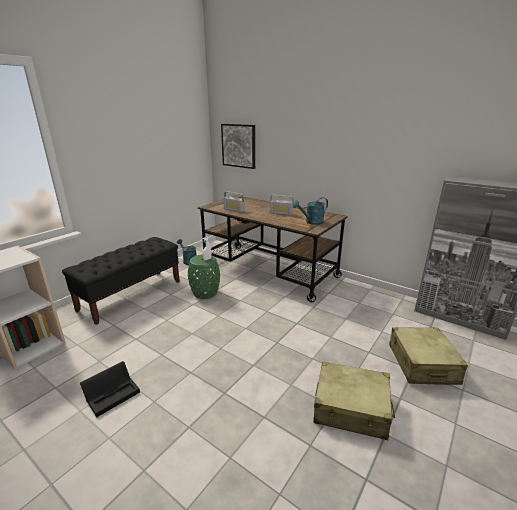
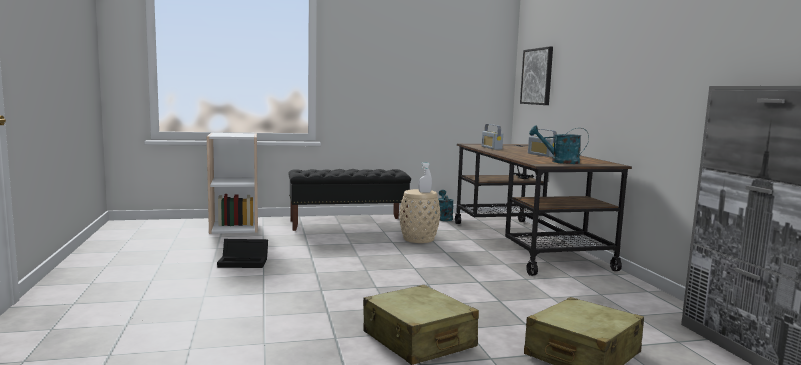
camera: 40 degrees right, 15 degrees down
(205, 293) = (418, 239): green stool -> beige stool

